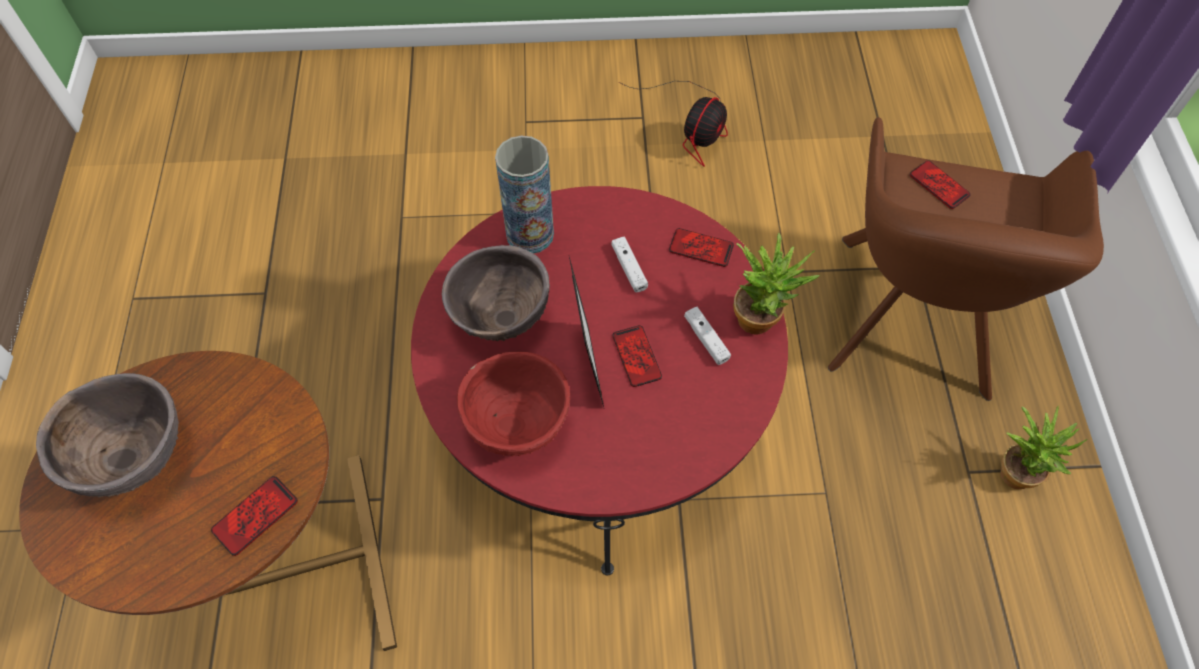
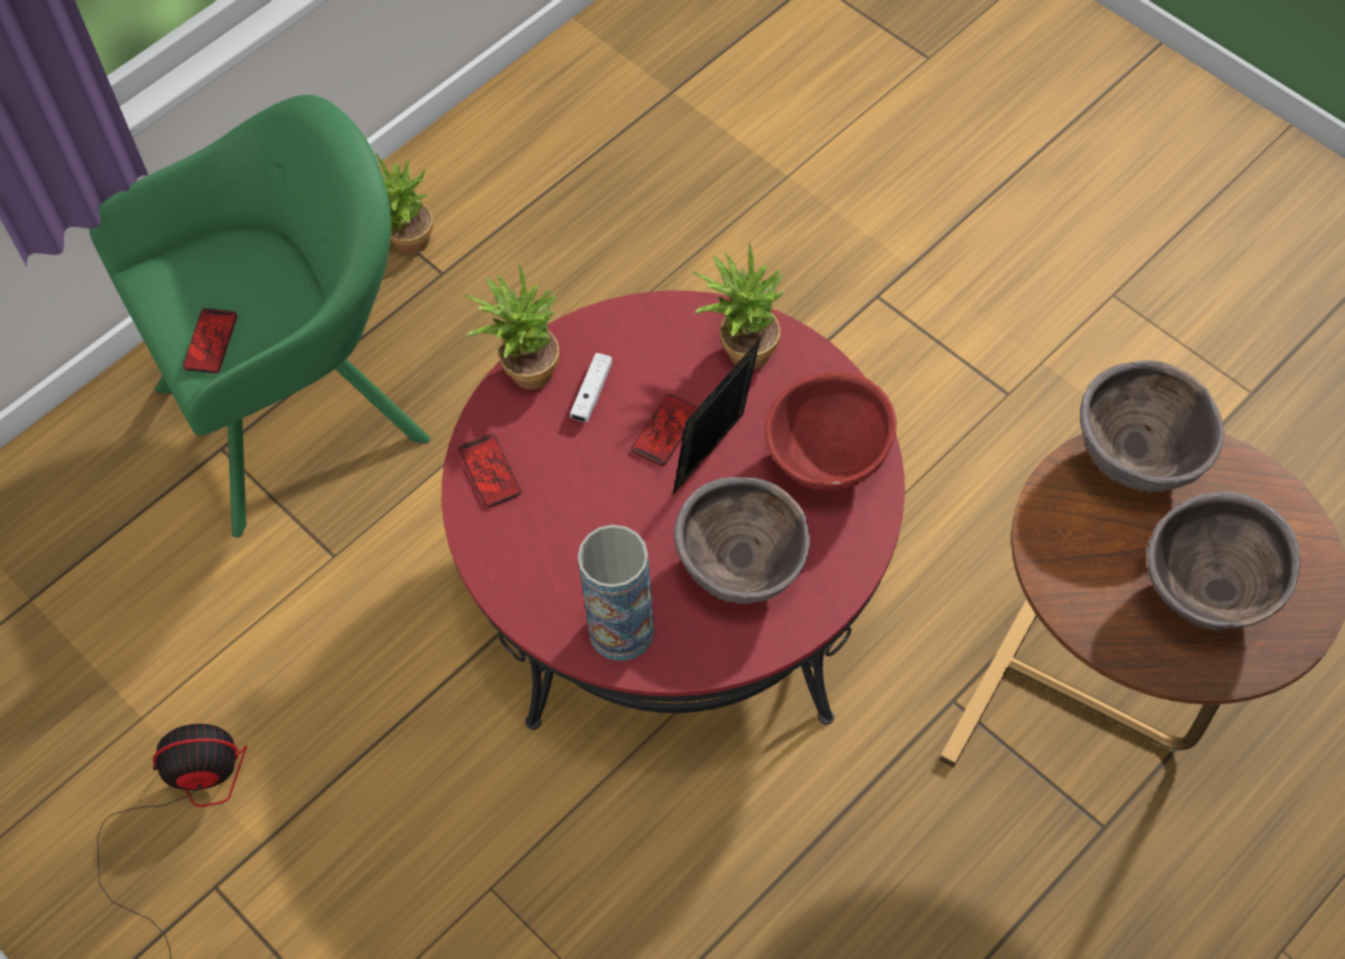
camera: 130 degrees left, 0 degrees up
(255, 516) = (1137, 461): phone -> brown bowl
(629, 268) = (574, 512): white game controller -> none
(655, 451) = (740, 349): none -> potted plant
(912, 324) = (304, 407): brown armchair -> green armchair

